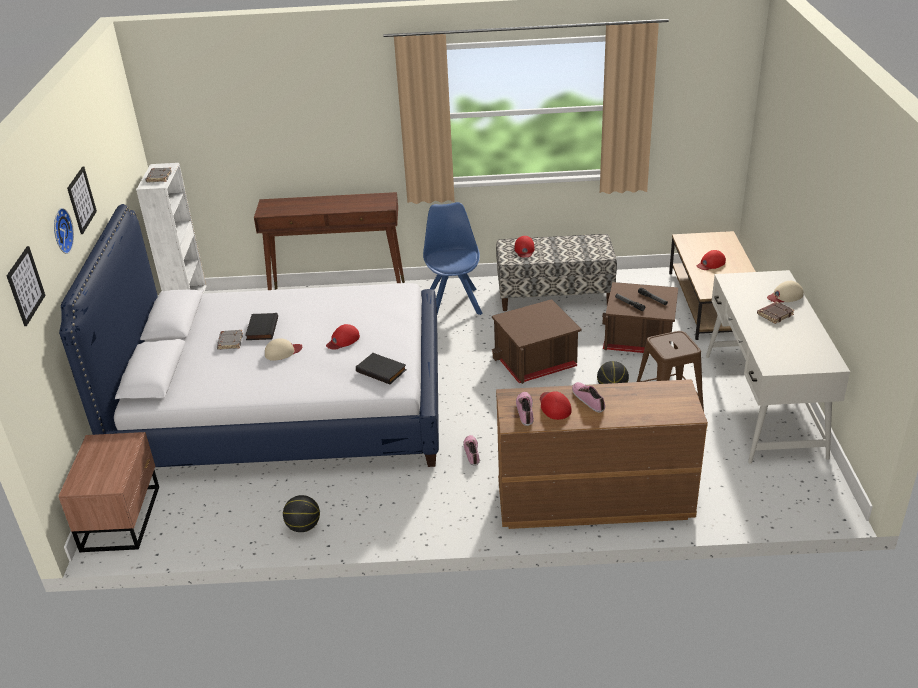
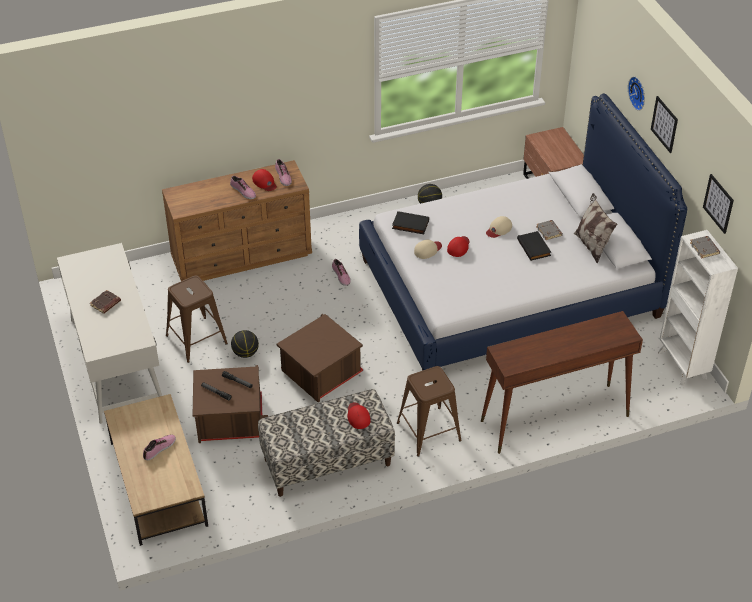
camera: 160 degrees right, 10 degrees up
(25, 286) = (603, 51): picture -> picture (718, 203)
(200, 322) = (591, 245): none -> pillow
(454, 302) = (429, 431): blue chair -> brown stool
(710, 263) = (159, 449): red cap -> shoe
(785, 296) = (94, 327): beige cap -> beige cap (427, 250)

